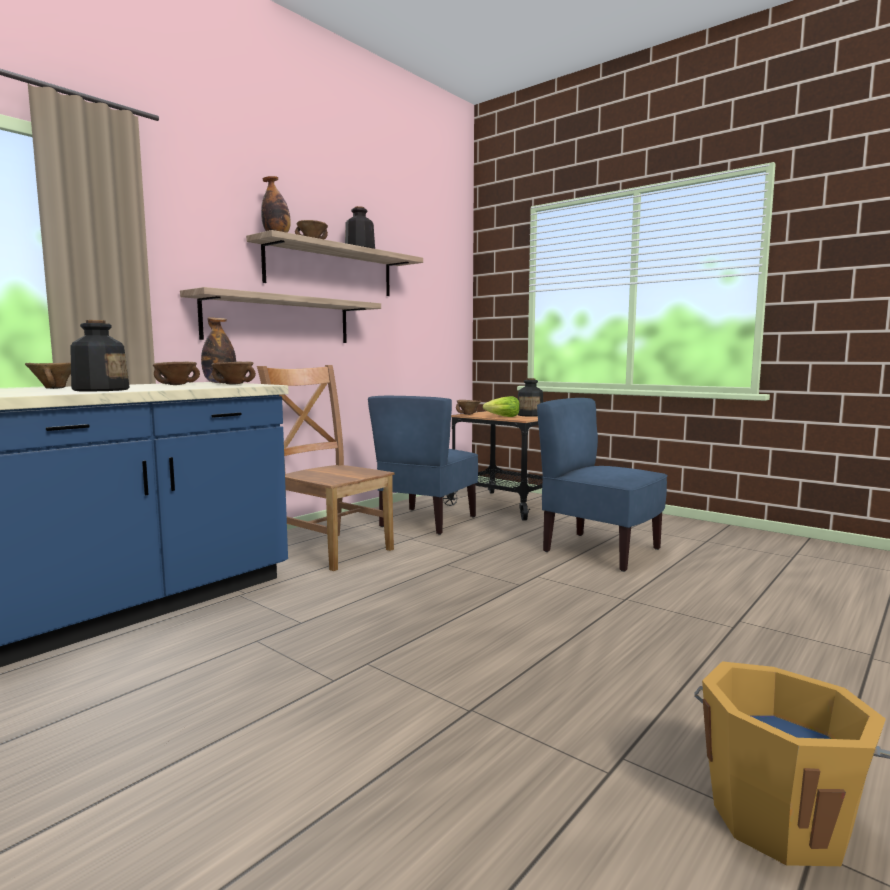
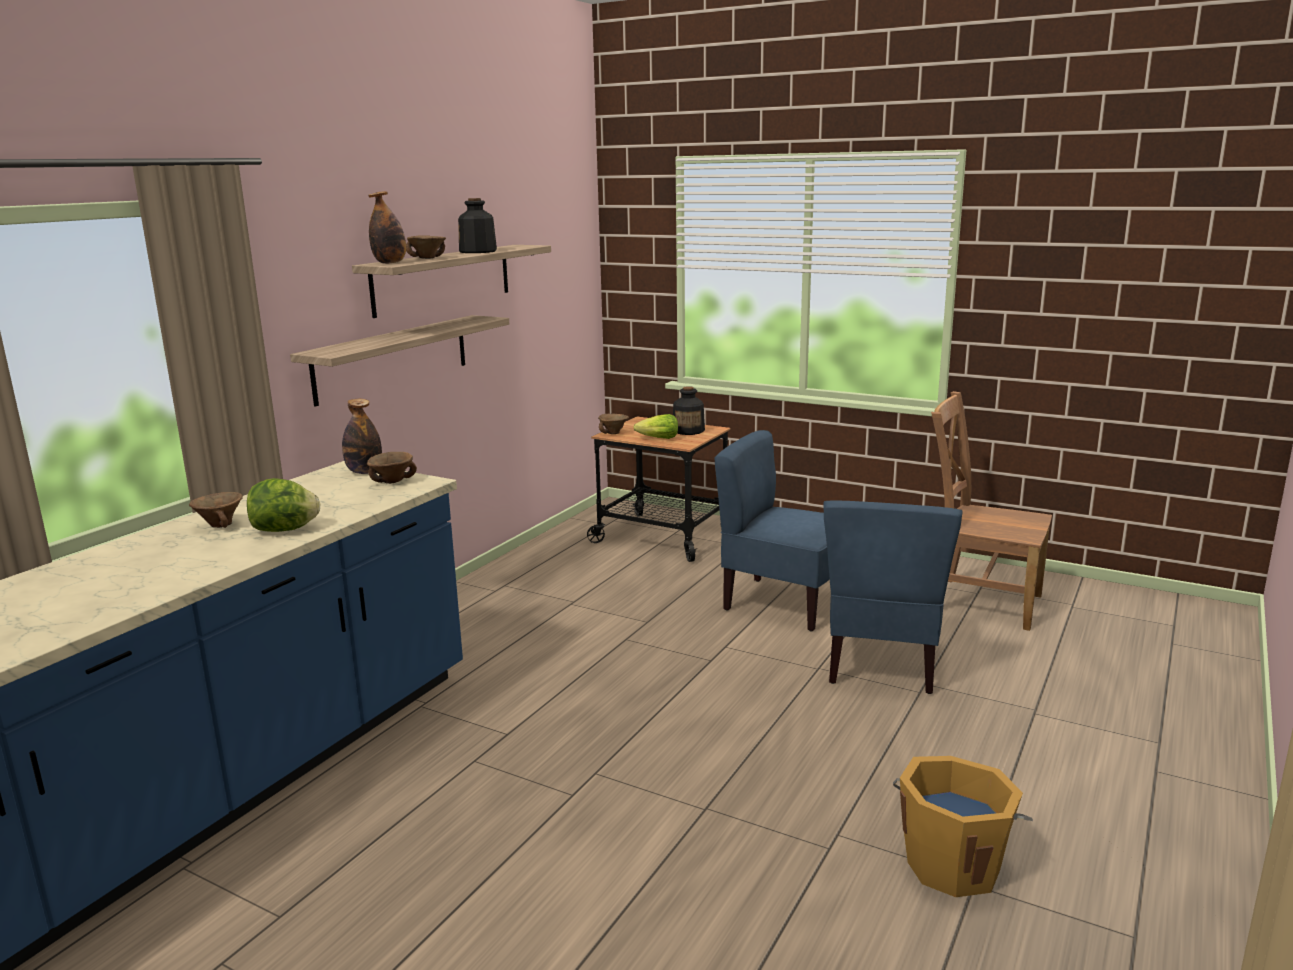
camera: 10 degrees left, 10 degrees up
(100, 390) = (285, 530): bottle -> lettuce
(177, 385) = (330, 490): brown bowl -> none
(331, 550) = (487, 630): brown chair -> brown chair (978, 602)
(426, 521) = (578, 573): blue chair -> blue chair (882, 663)

